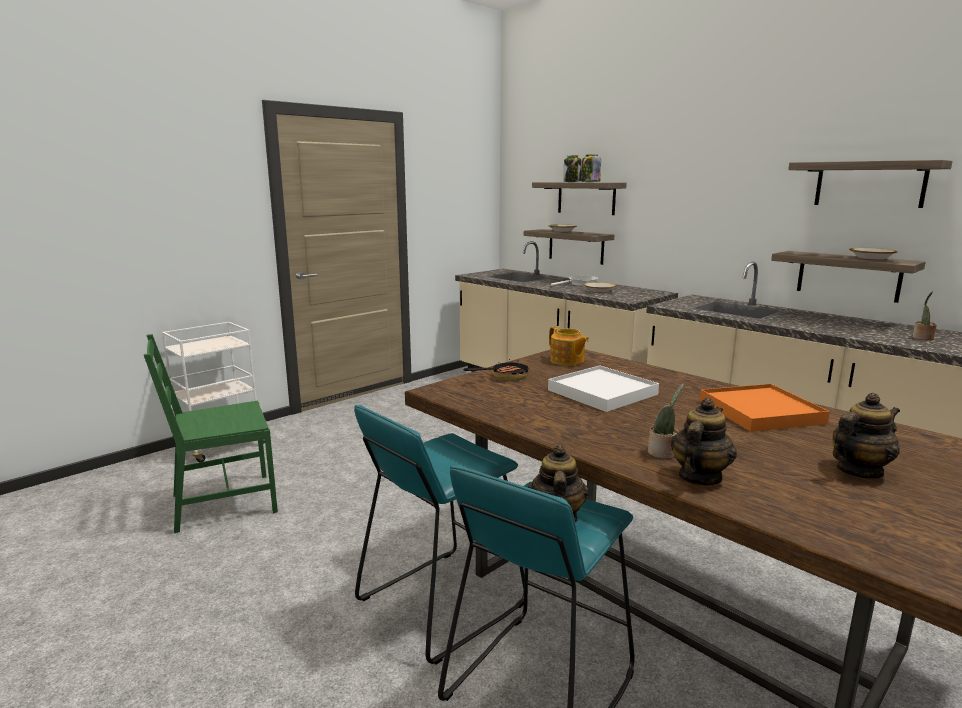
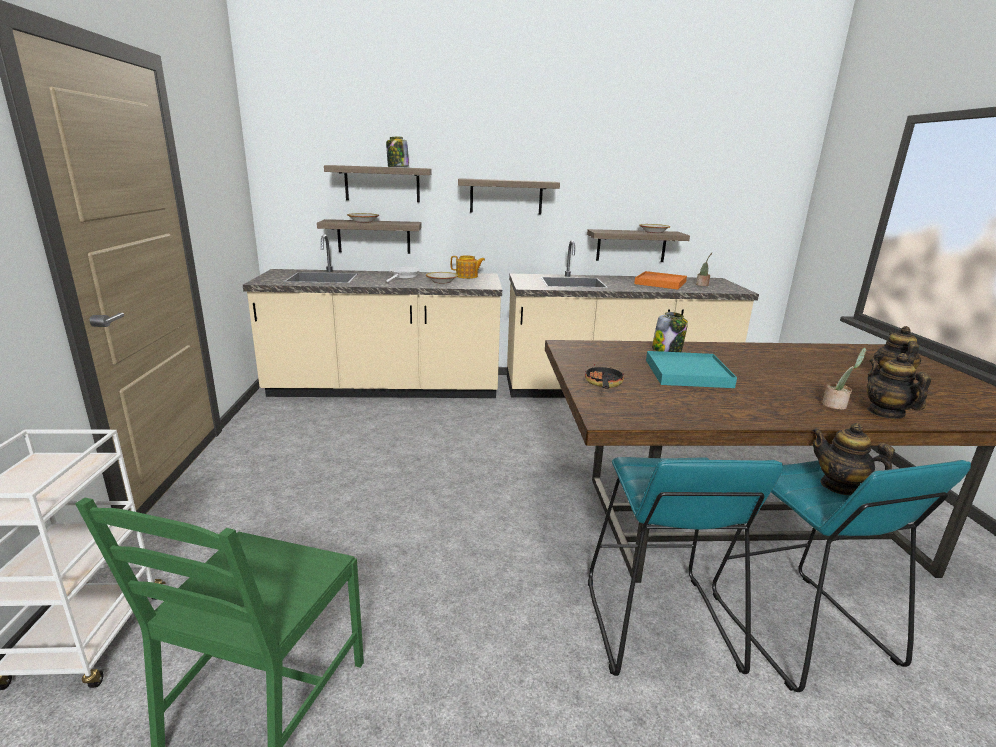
camera: 50 degrees left, 5 degrees up
(567, 361) = (592, 354): teapot -> teapot (467, 276)
(572, 182) = (370, 166): jar -> jar (667, 351)
(602, 392) = (687, 373): white tray -> turquoise tray
(761, 412) = (774, 357): orange tray -> orange tray (660, 283)
(869, 184) = (643, 175): shelf -> shelf (506, 196)

